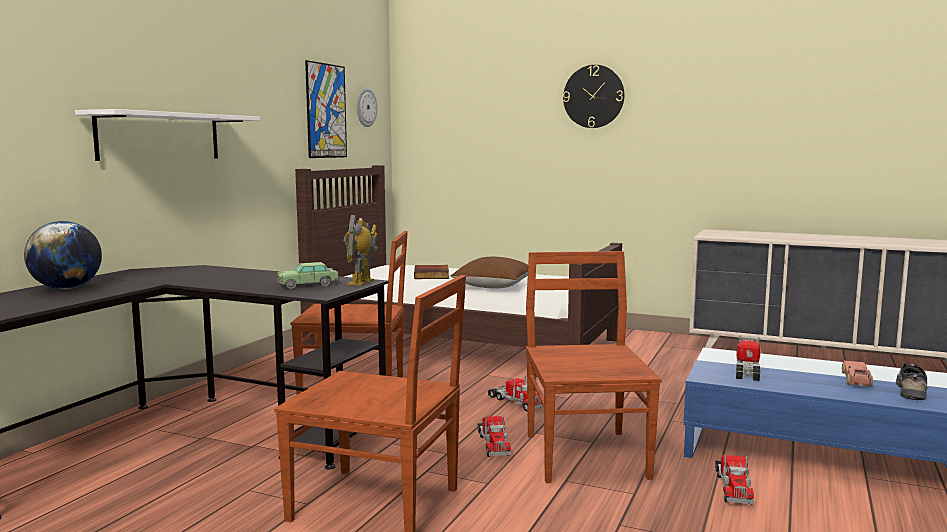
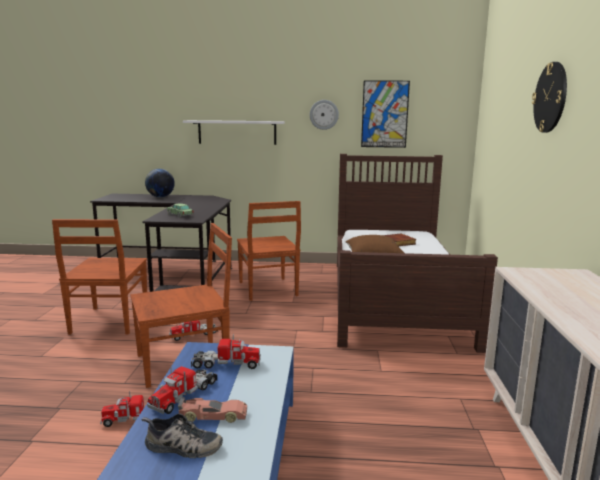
camera: 70 degrees right, 5 degrees up
(361, 282) = (192, 220): toy robot -> none
(365, 107) = (437, 109): wall clock -> wall clock (324, 114)
(515, 402) = (271, 331): toy truck -> toy truck (184, 395)

